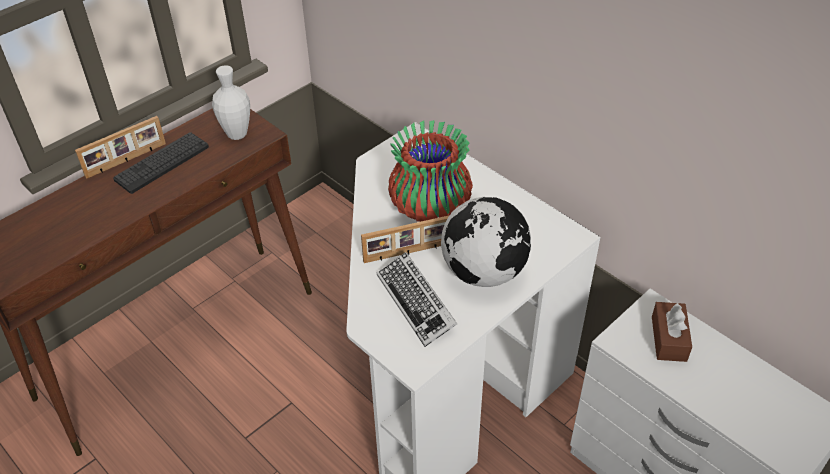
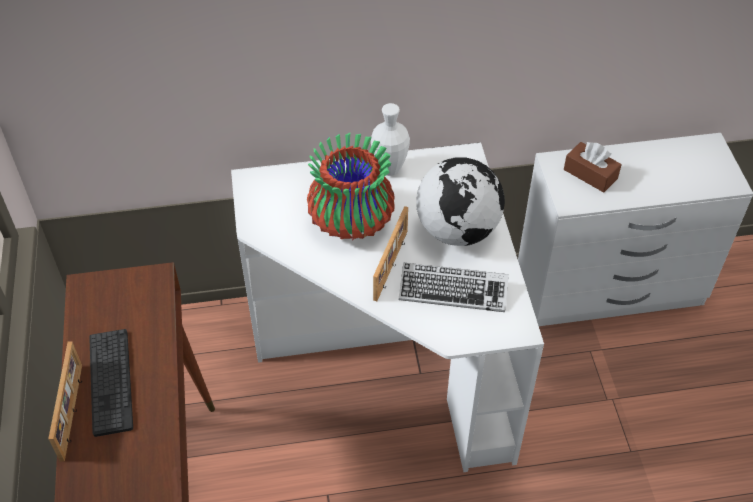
camera: 55 degrees left, 5 degrees up
(237, 134) = (132, 300): white vase -> white vase (389, 169)

